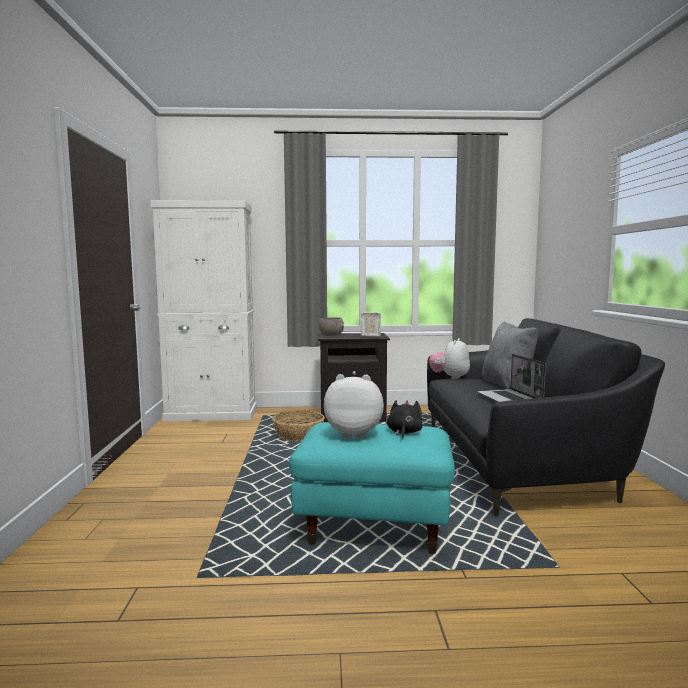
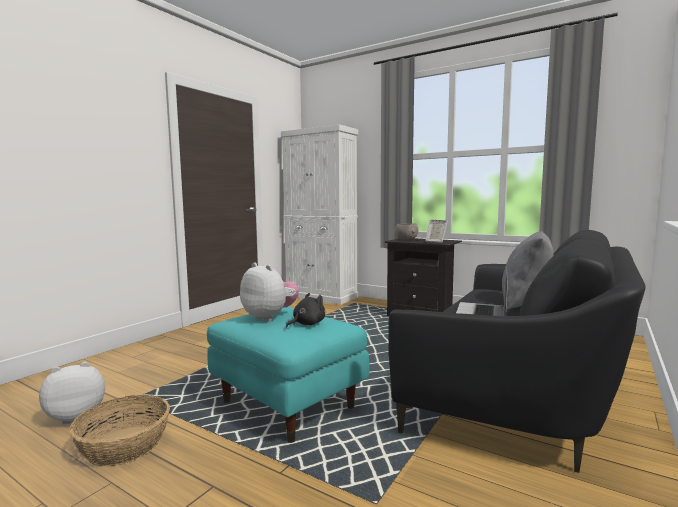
camera: 35 degrees right, 0 degrees up
(299, 435) = (354, 322): basket -> basket (124, 446)
(450, 377) = (487, 288): plush toy -> plush toy (76, 416)

